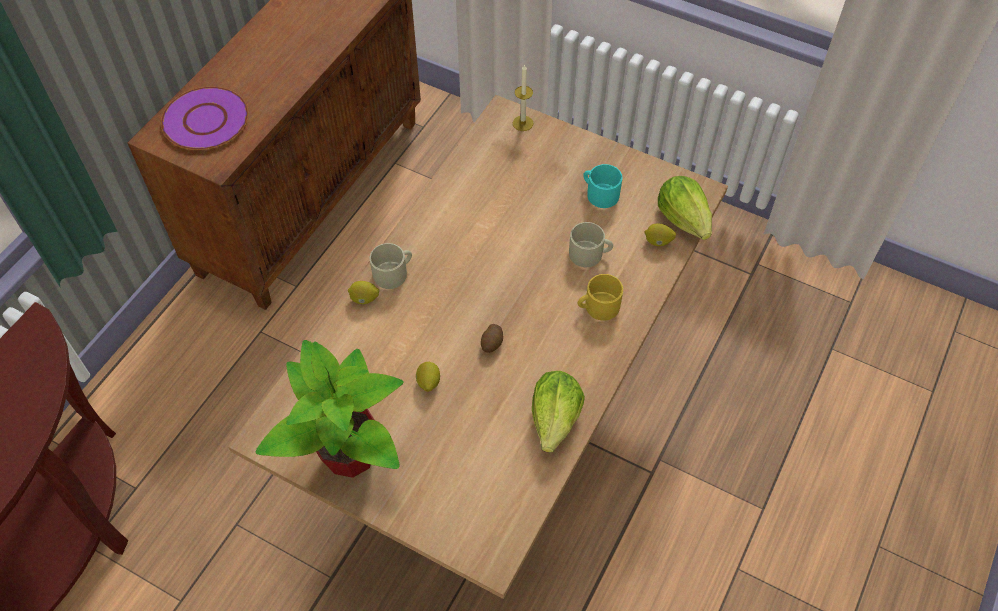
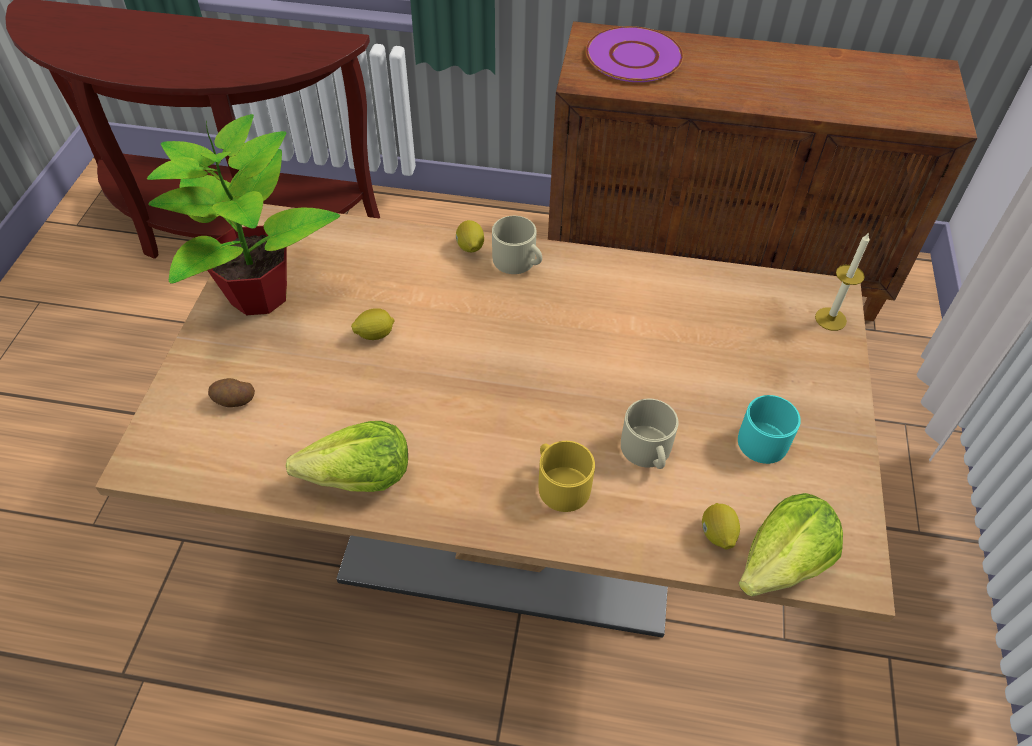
camera: 70 degrees right, 5 degrees down
(492, 343) = (453, 380): potato -> potato (234, 401)

